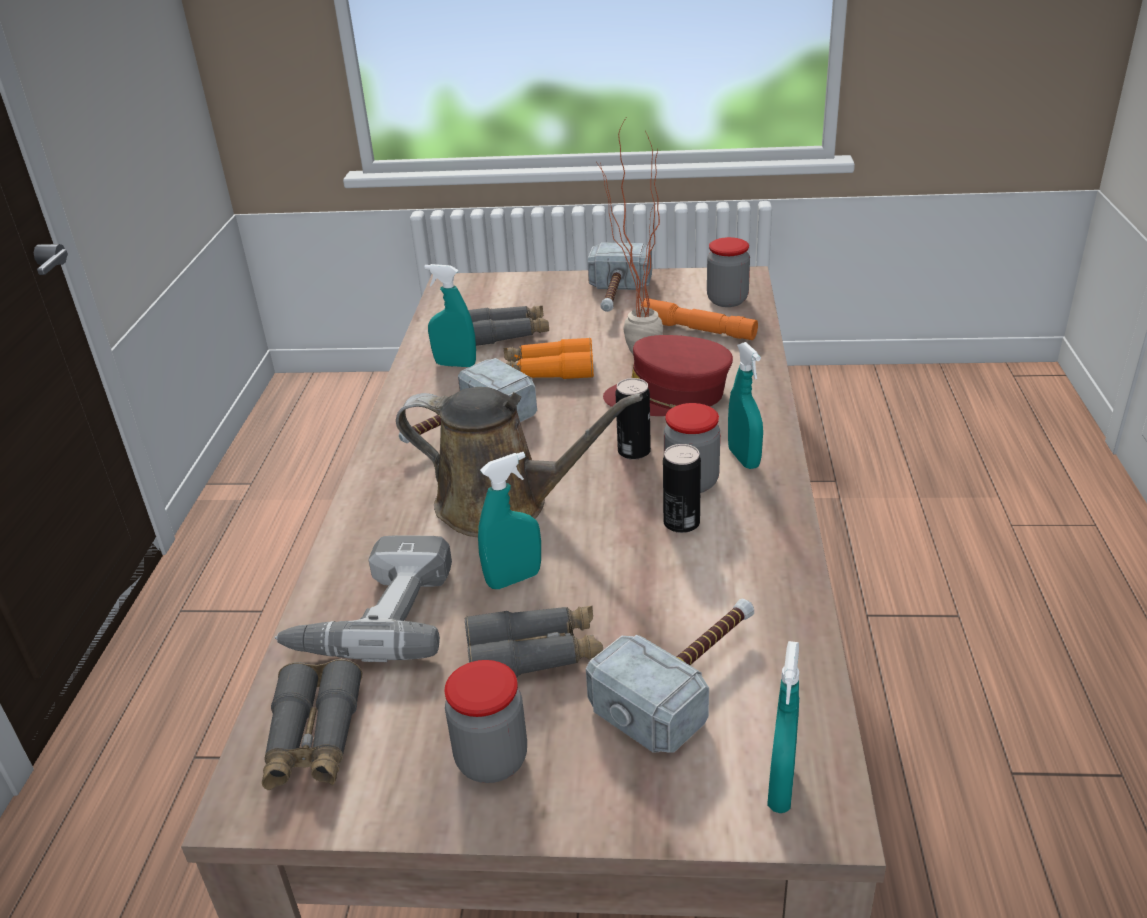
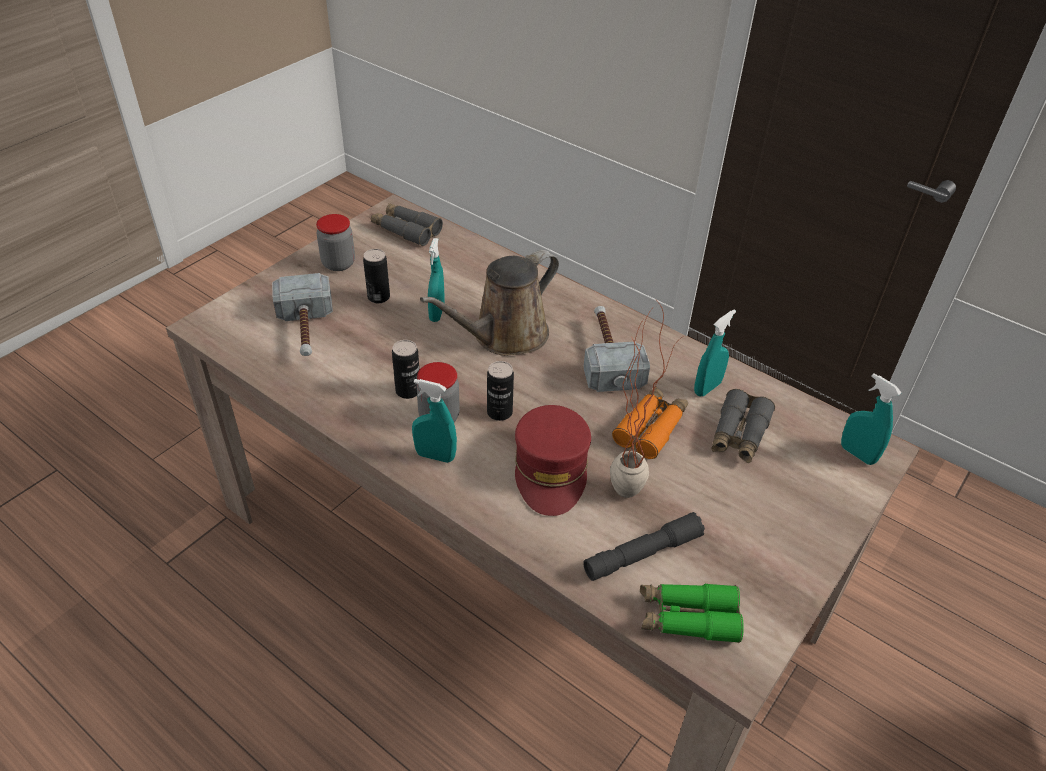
camera: 120 degrees right, 10 degrees up
(374, 614) = (463, 265): power drill -> none
(535, 654) = (378, 297): grey binoculars -> can
(615, 297) = (761, 540): hammer -> none
(669, 395) = (551, 469): red cap -> red cap turned 150 degrees clockwise
(698, 330) = (642, 554): orange flashlight -> grey flashlight
(727, 300) = (687, 618): jar -> green binoculars
(781, 787) = (226, 323): turquoise spray bottle -> turquoise spray bottle (857, 454)

